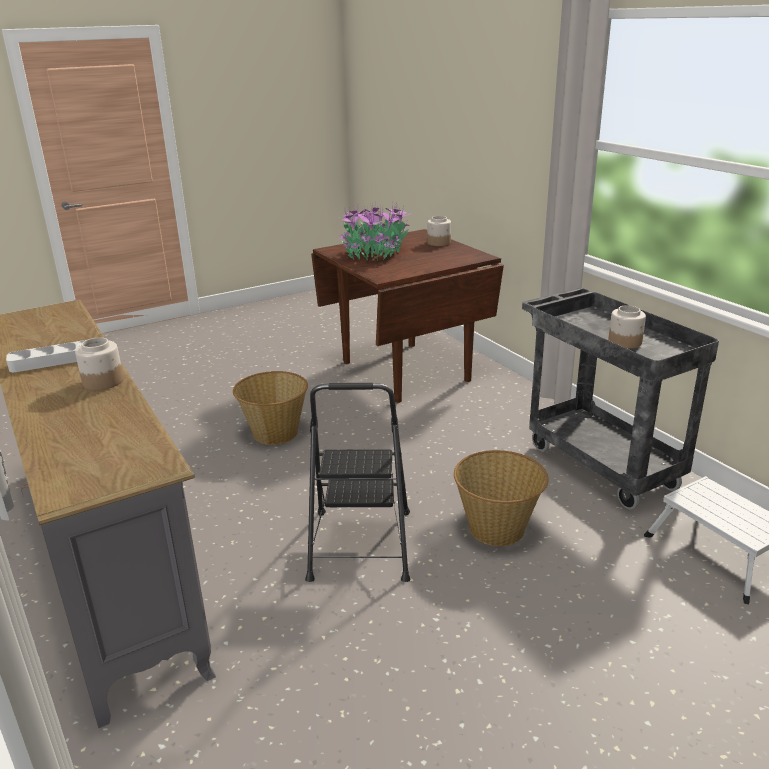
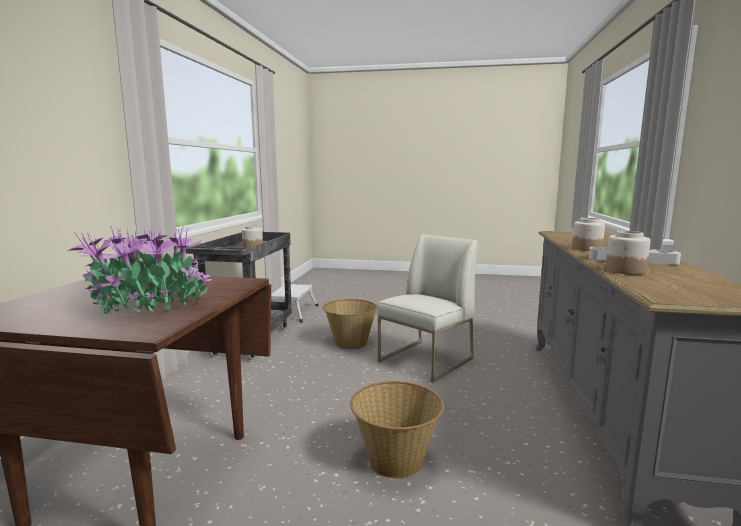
camera: 140 degrees left, 15 degrees down
(360, 546) = (426, 360): black step ladder -> white chair
(439, 243) = (48, 297): jar -> jar (624, 270)

